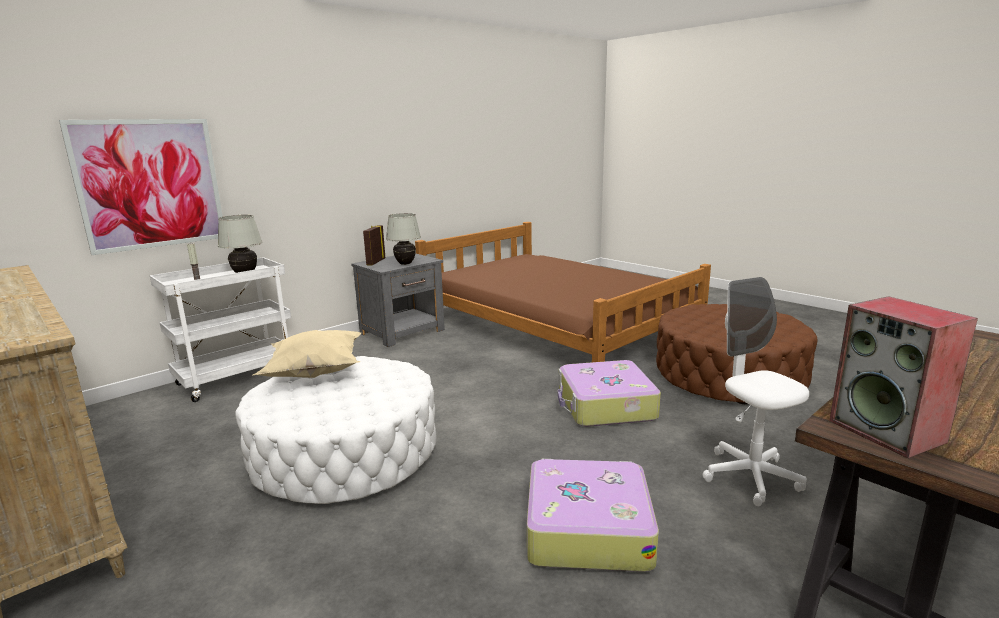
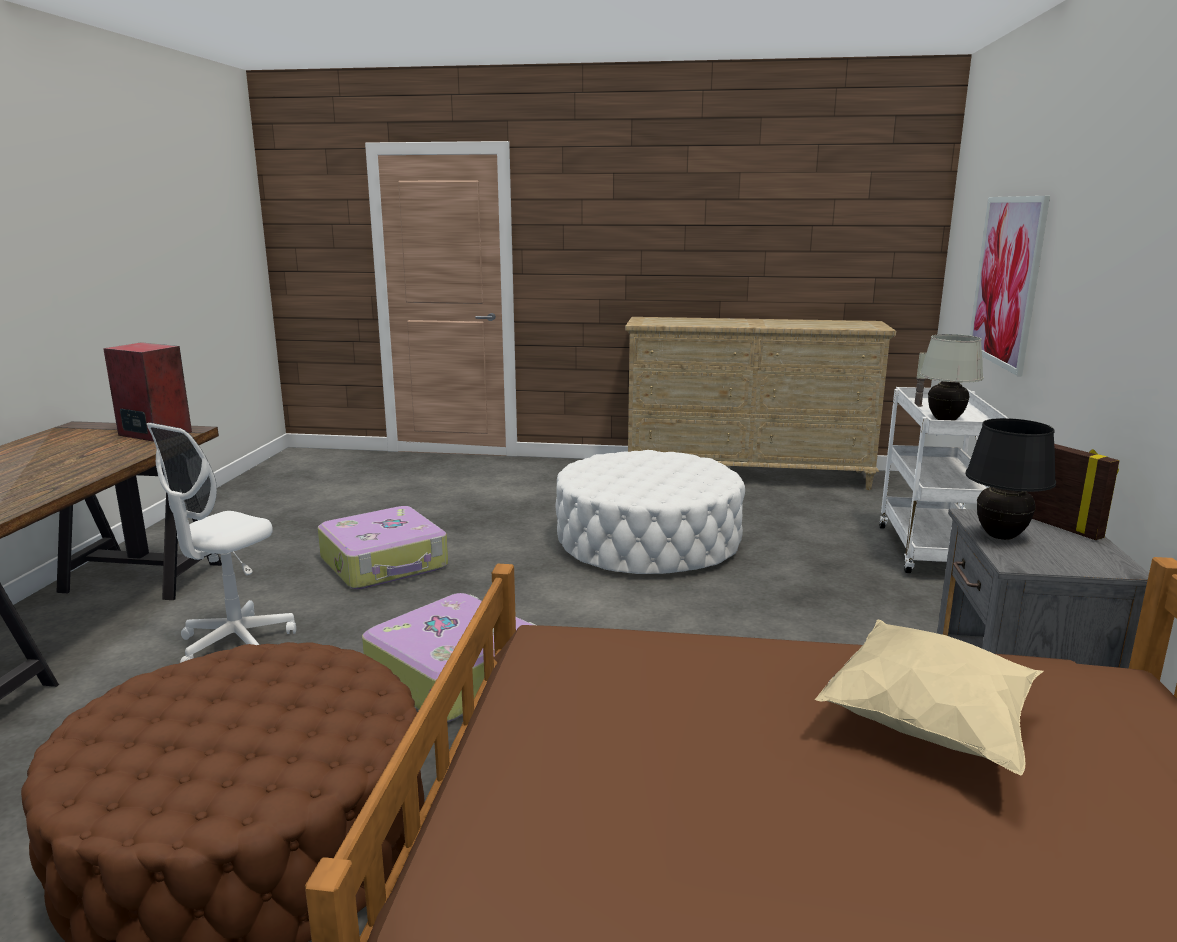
camera: 140 degrees right, 0 degrees up
(314, 374) = (697, 473): beige pillow -> beige pillow (927, 726)
(405, 264) = (1000, 537): white table lamp -> black table lamp
(750, 477) = (235, 644): white office chair -> white office chair turned 90 degrees clockwise

